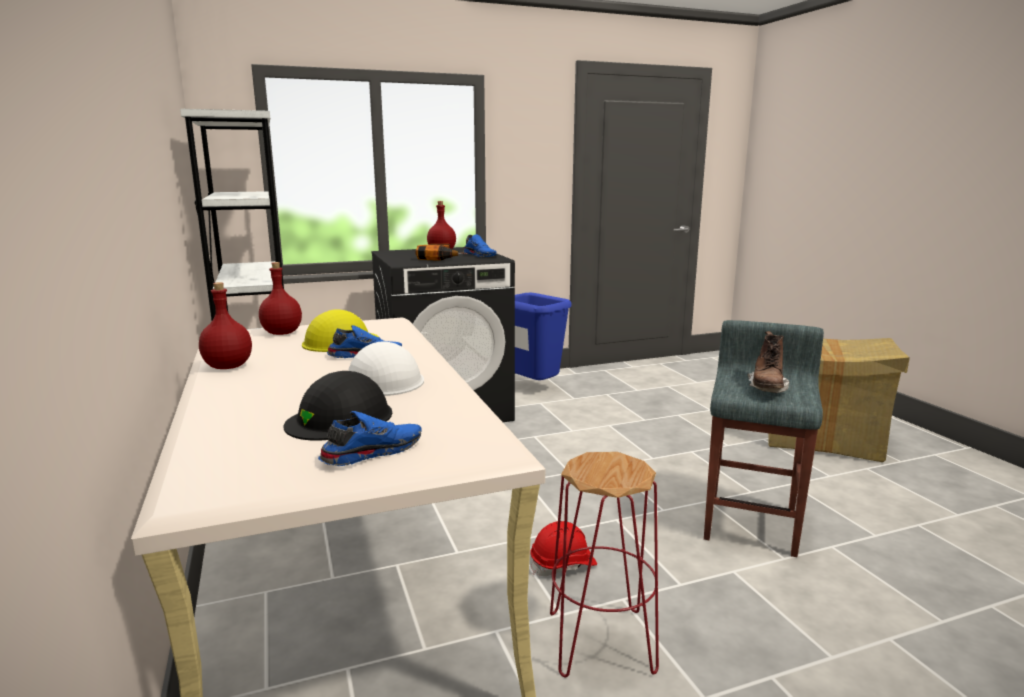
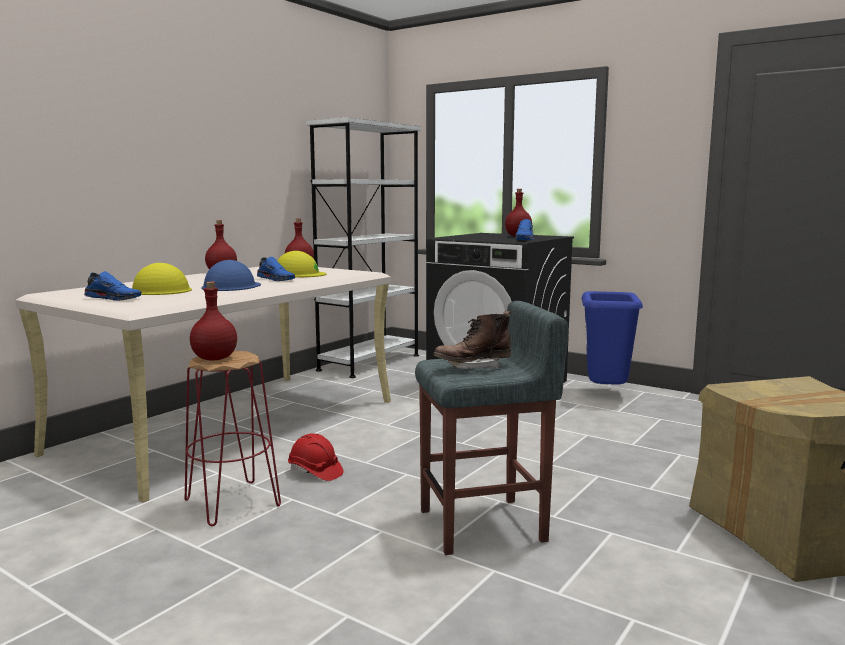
camera: 55 degrees right, 5 degrees down
(340, 418) = (158, 290): black hard hat -> yellow hard hat
(382, 380) = (231, 286): white hard hat -> blue hard hat
(442, 258) = (490, 238): power drill -> none
(614, 474) = (215, 359): none -> red bottle

